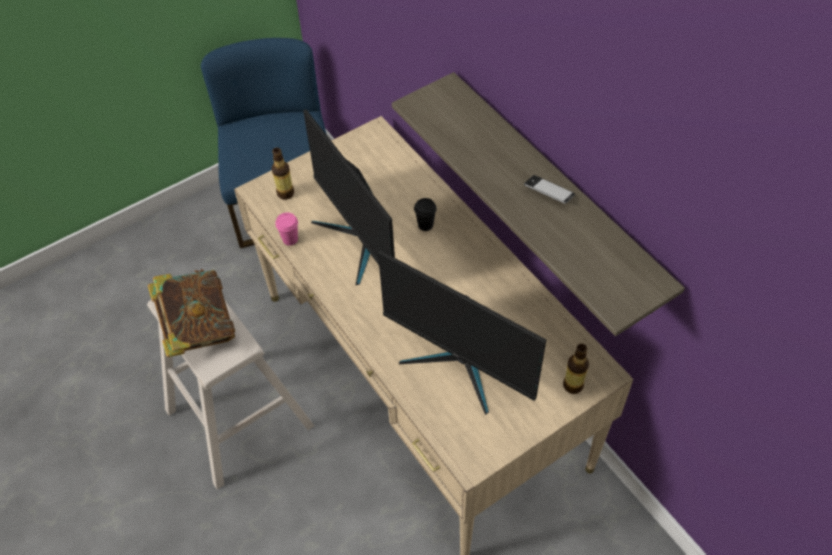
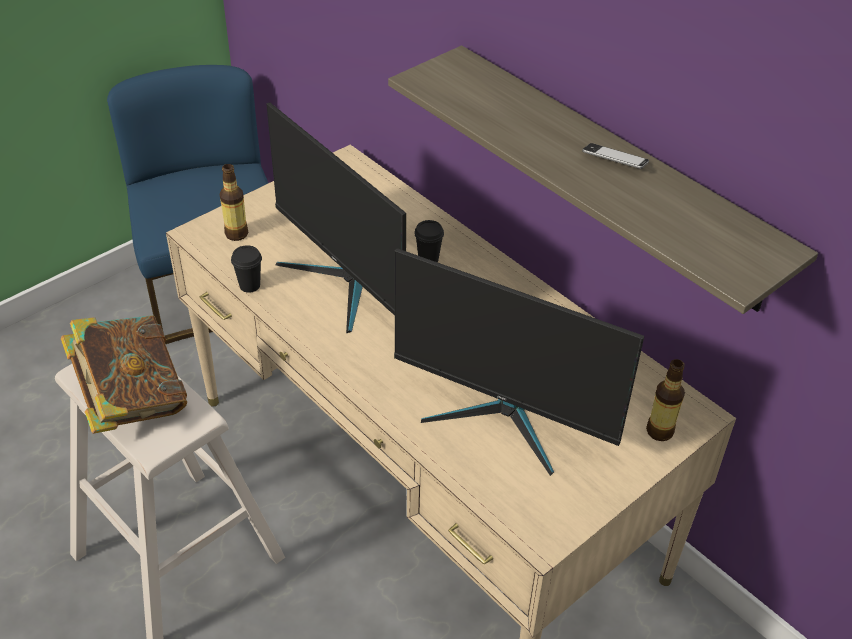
camera: 10 degrees left, 10 degrees down
(290, 239) = (249, 285): pink cup -> black cup

